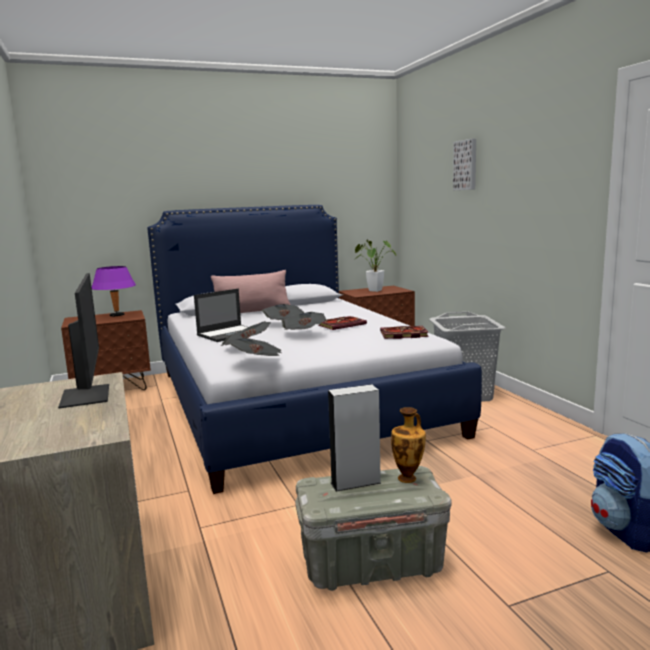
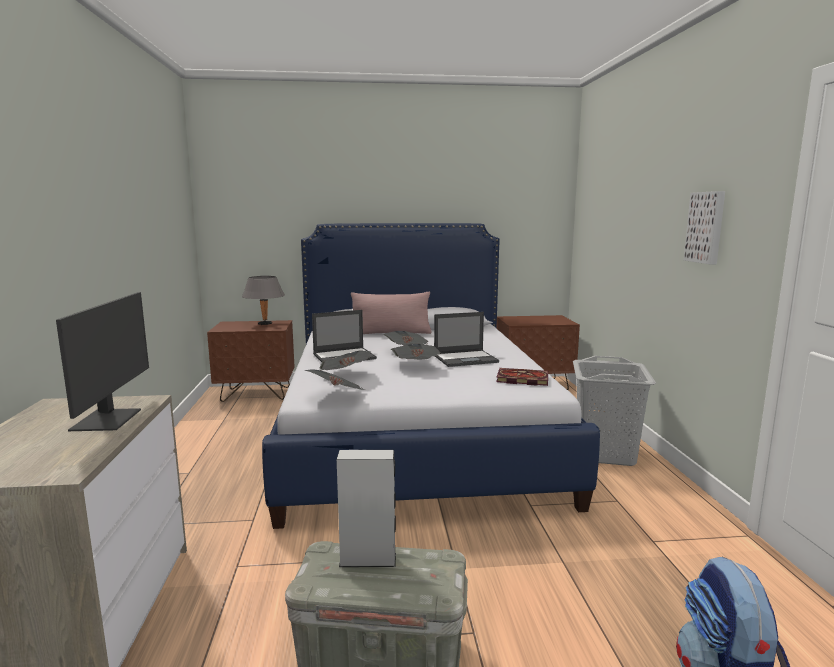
camera: 15 degrees right, 0 degrees up
(117, 315) = (265, 324): purple table lamp -> grey table lamp
(342, 325) = (466, 359): book -> laptop
(372, 290) = (534, 319): potted plant -> none
(408, 478) = (429, 566): vase -> none
(466, 165) = (639, 186): picture -> picture (706, 227)

